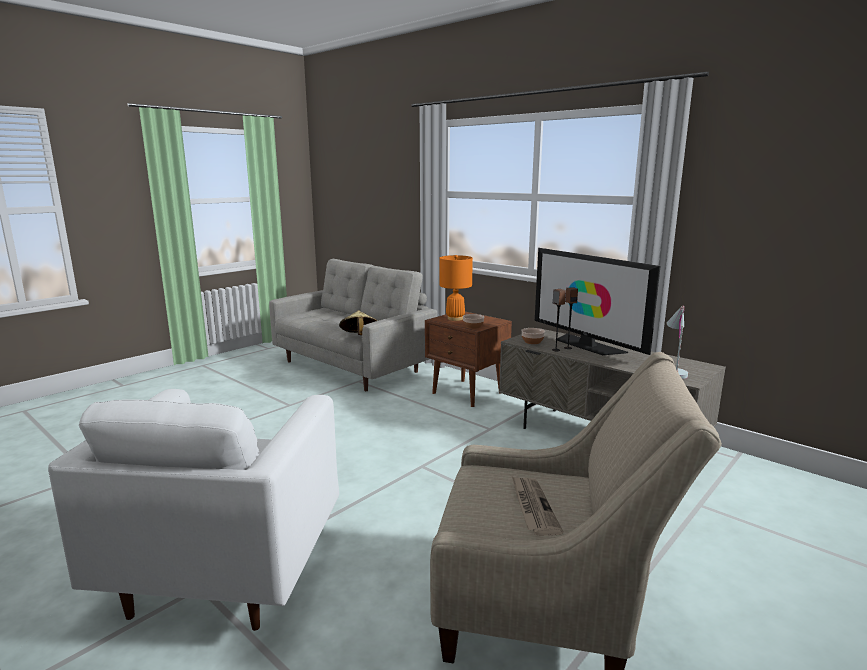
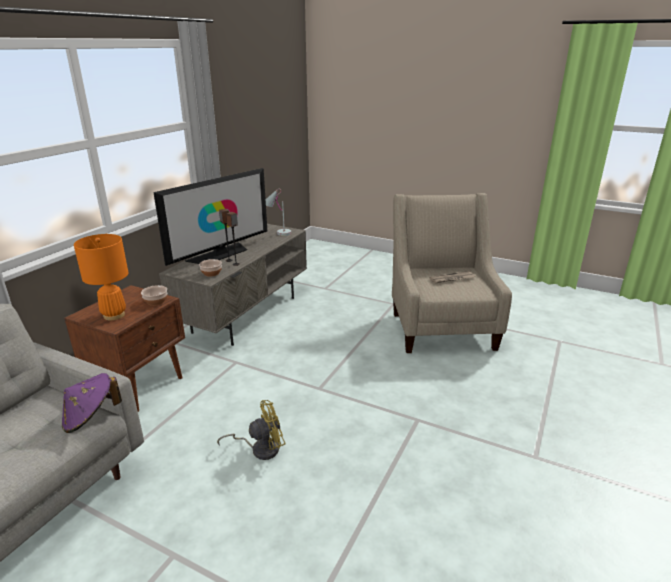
camera: 105 degrees left, 10 degrees up
(226, 570) = (512, 451): white armchair -> none
(355, 432) = (260, 449): none -> yellow fan
(359, 336) = (91, 418): beige hat -> purple hat

